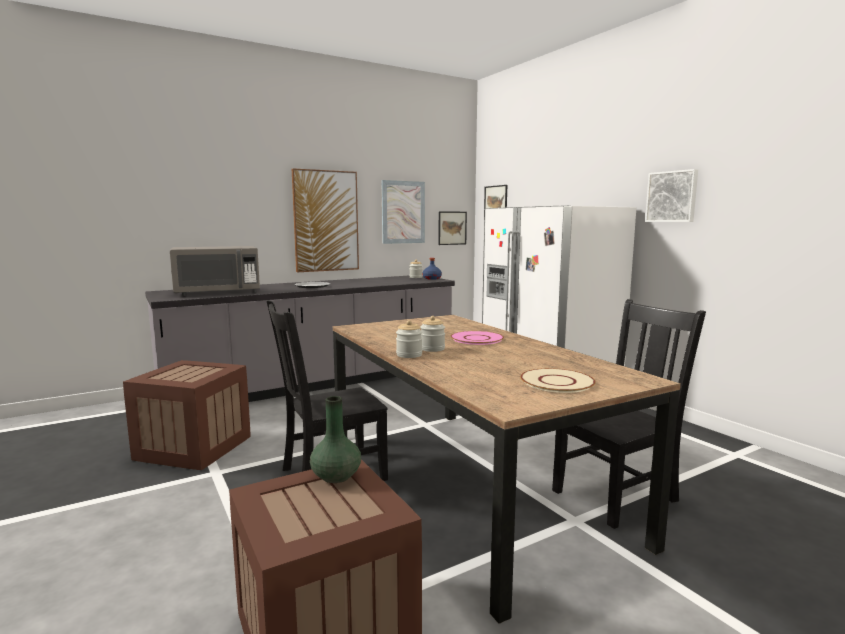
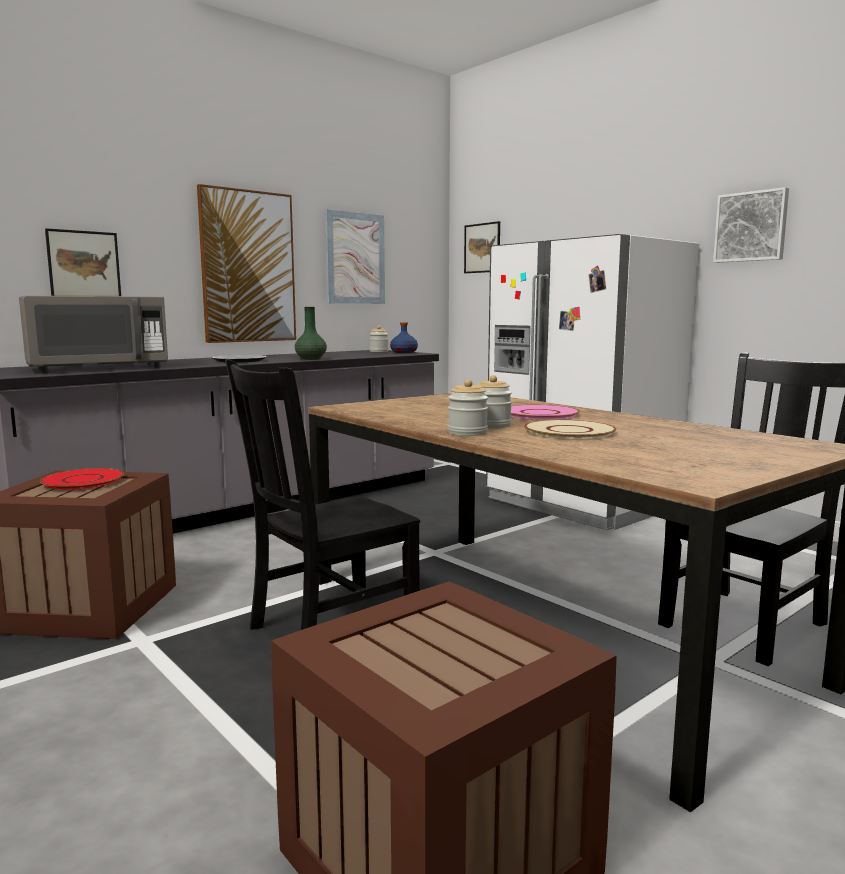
camera: 10 degrees left, 0 degrees up
(192, 368) = (82, 480): none -> red plate
(335, 476) = (434, 608): green vase -> green vase (310, 358)
(452, 228) = (420, 284): picture -> picture (84, 264)
(557, 382) = (720, 453): beige plate -> beige plate (570, 431)

